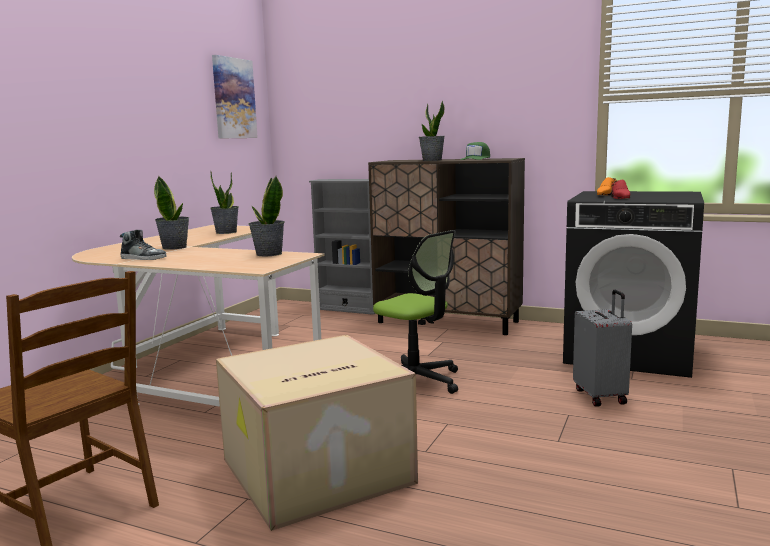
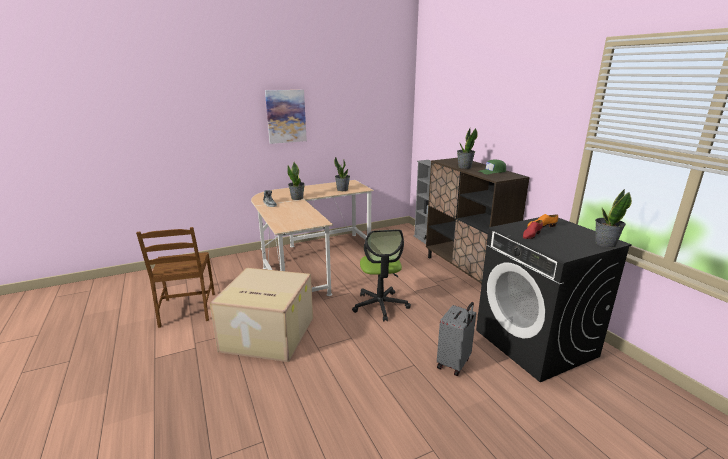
camera: 40 degrees right, 10 degrees up
(233, 98) = (383, 106): picture -> picture (286, 116)
(268, 254) = (312, 217): potted plant -> potted plant (605, 243)

